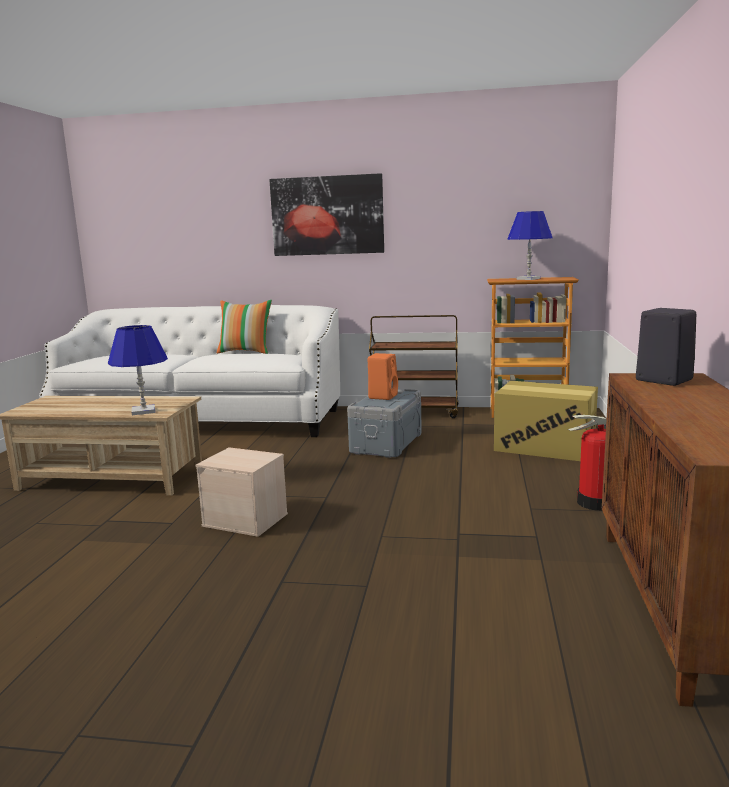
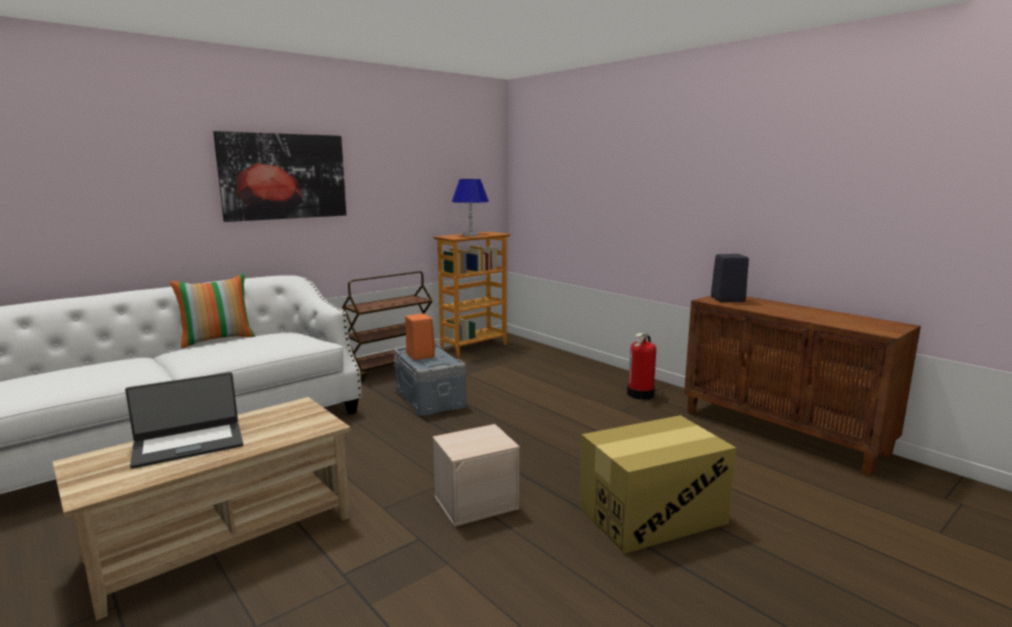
camera: 50 degrees left, 0 degrees up
(93, 403) = (188, 444): none -> laptop
(144, 411) = (297, 429): blue table lamp -> none
(545, 447) = (538, 368): cardboard box -> cardboard box (652, 515)

